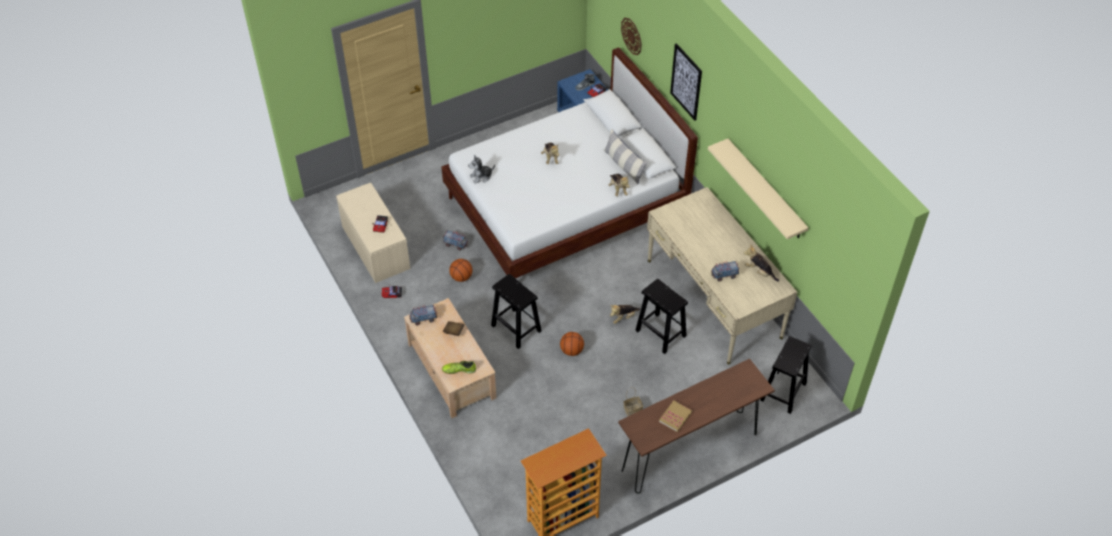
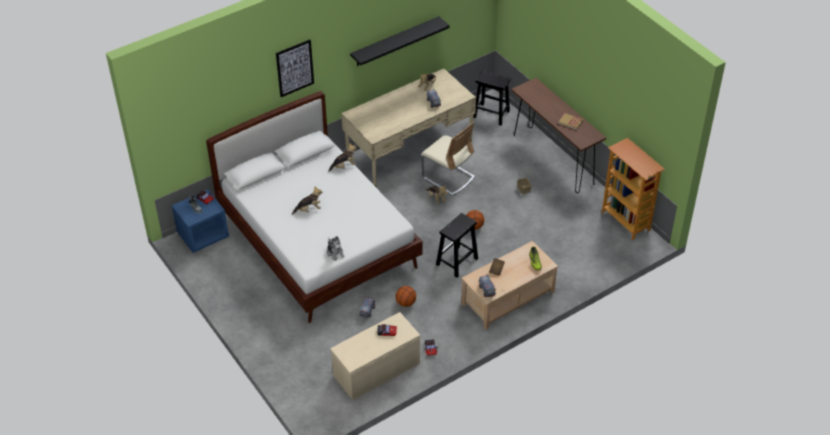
camera: 95 degrees left, 5 degrees down
(623, 165) = (315, 164): pillow -> none
(631, 36) = (219, 112): wall clock -> none
(660, 333) = (448, 177): black stool -> beige chair
(765, 190) = (395, 42): beige shelf -> black shelf

